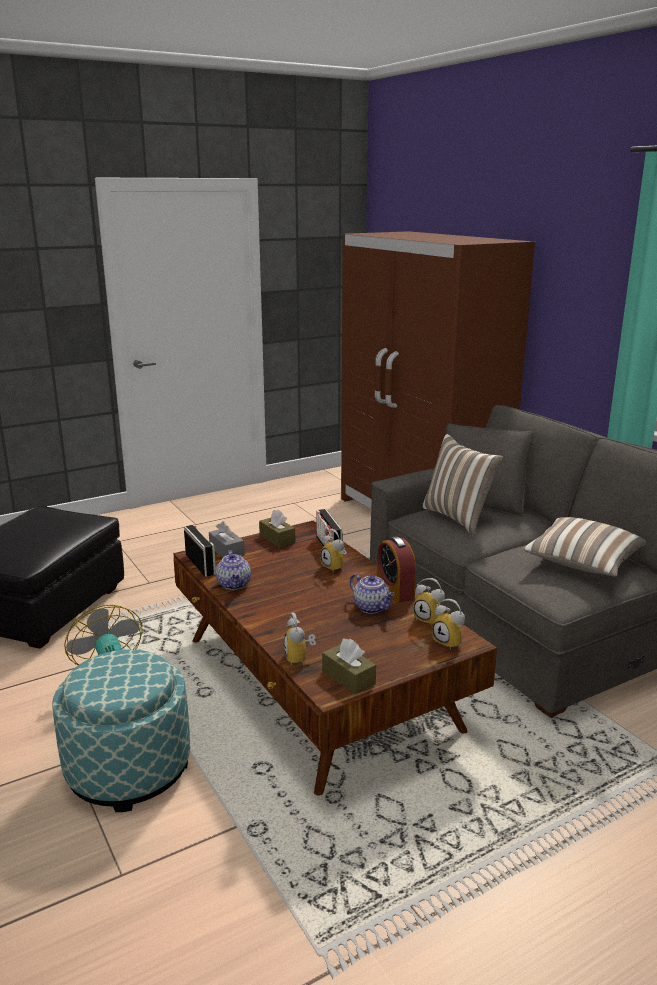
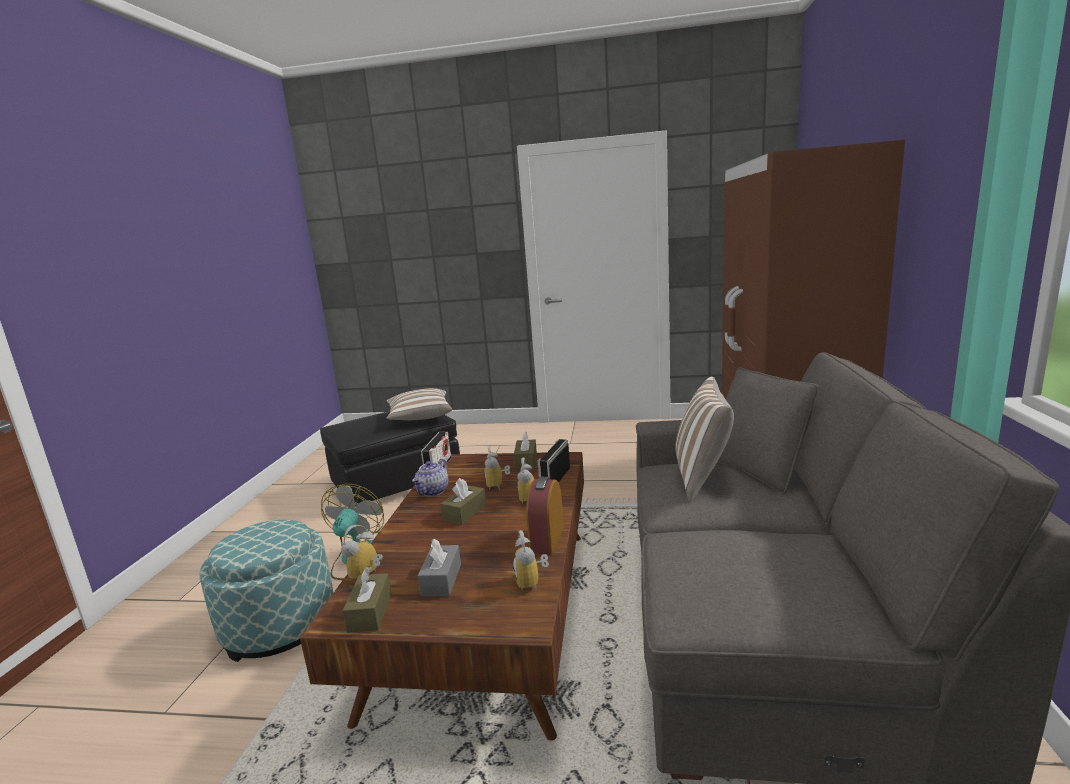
camera: 40 degrees right, 5 degrees down
(226, 551) = (473, 462): grey tissue box -> grey tissue box (441, 580)
(296, 592) = (465, 513): none -> brown tissue box
(372, 607) = (500, 549): teapot -> none
(450, 642) = (512, 617): alarm clock -> alarm clock (498, 485)
(582, 563) = (777, 576): pillow -> pillow (420, 417)

